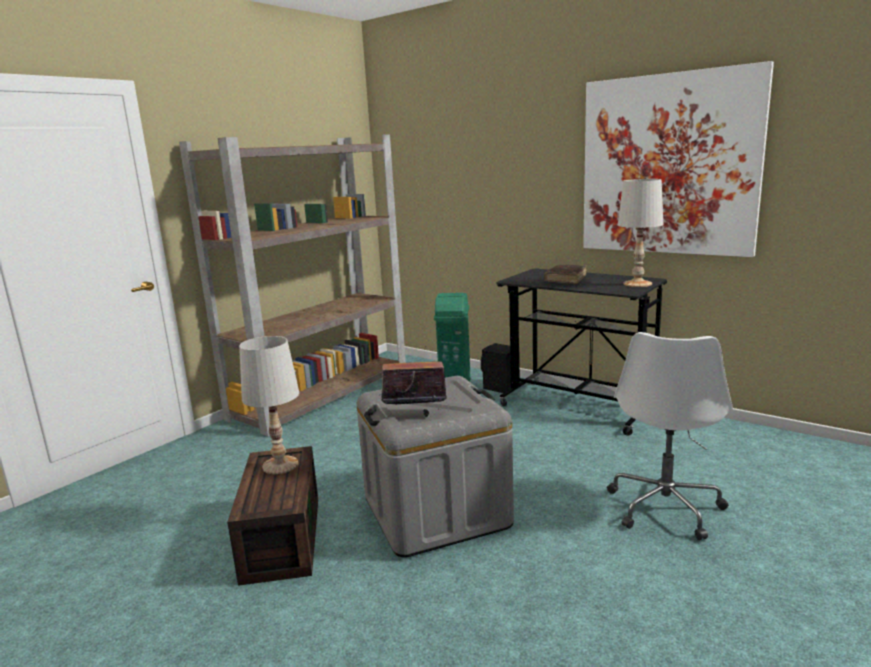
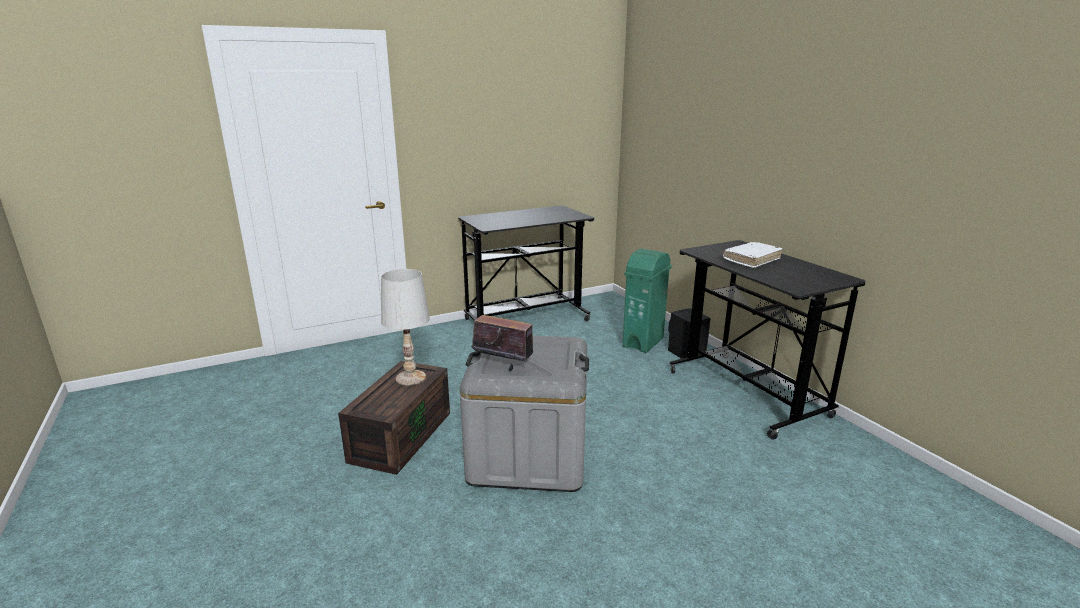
camera: 25 degrees right, 5 degrees up
(323, 393) = (527, 320): brown bookcase -> black desk
(565, 279) = (751, 260): brown book -> white book
(637, 284) = (822, 280): white table lamp -> none
(664, 510) = (738, 528): white office chair -> none
(668, 165) = (892, 149): picture -> none

